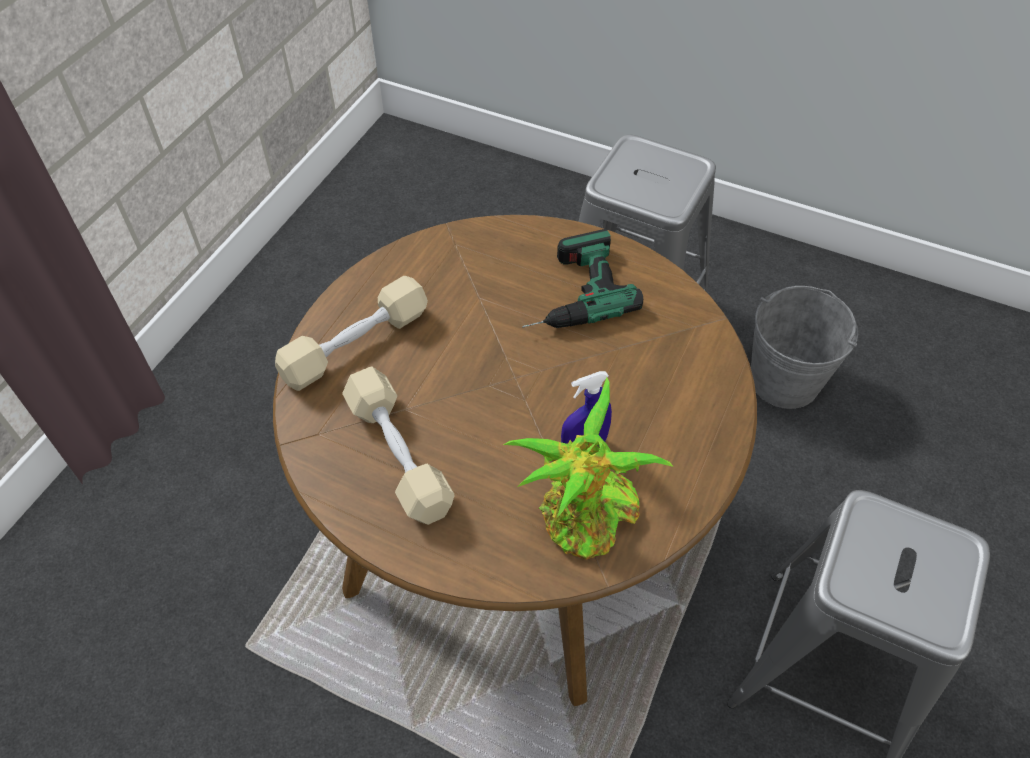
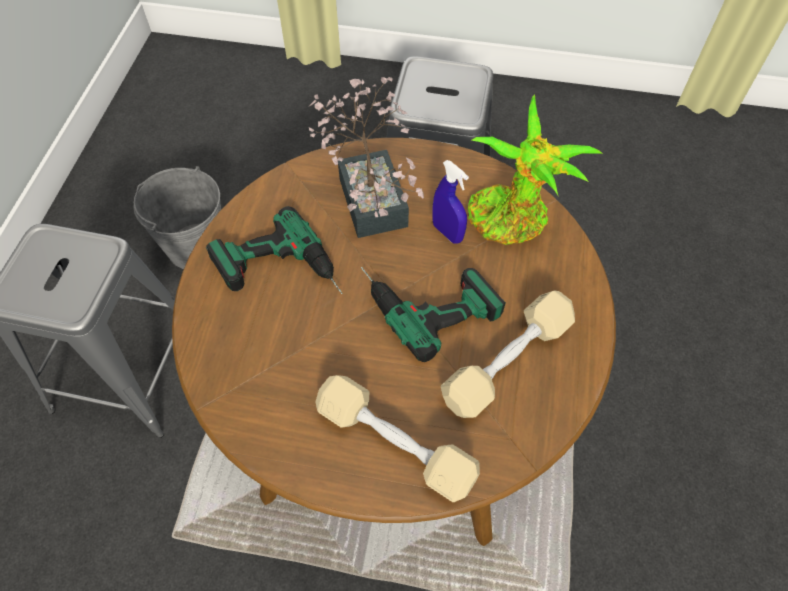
camera: 105 degrees left, 5 degrees up
(501, 404) = (426, 298): none -> power drill
(660, 386) = (371, 194): none -> potted plant

